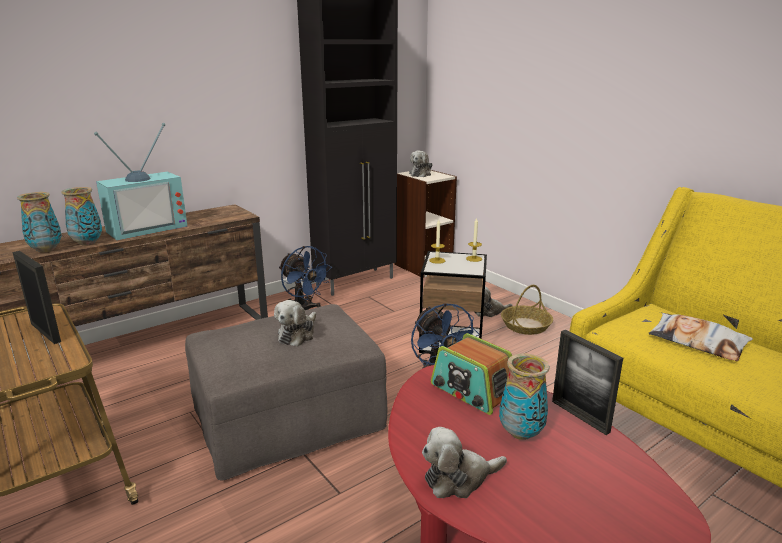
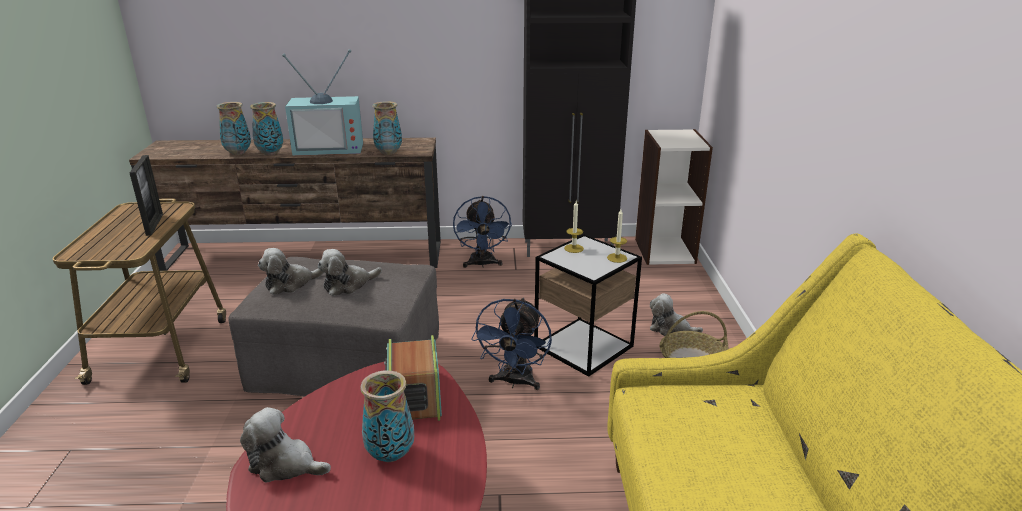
camera: 35 degrees right, 5 degrees up
(215, 221) = (389, 153): none -> vase
(421, 174) = (673, 136): plush toy -> plush toy (290, 284)
(580, 416) = (468, 467): picture frame -> none
(697, 342) = (727, 453): pillow -> none

